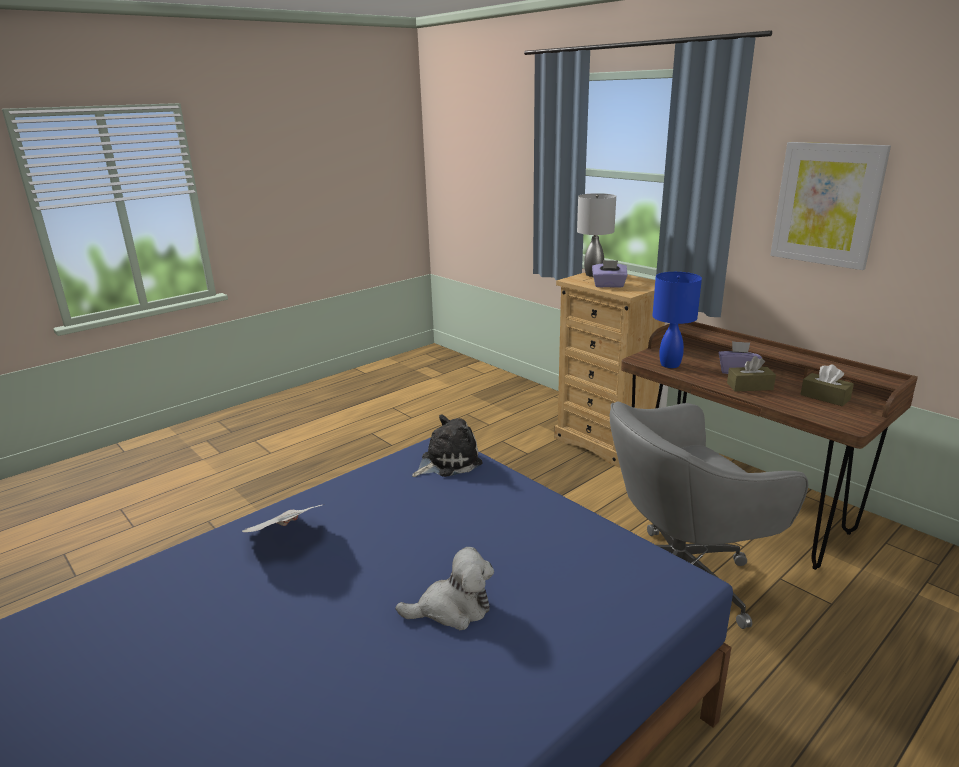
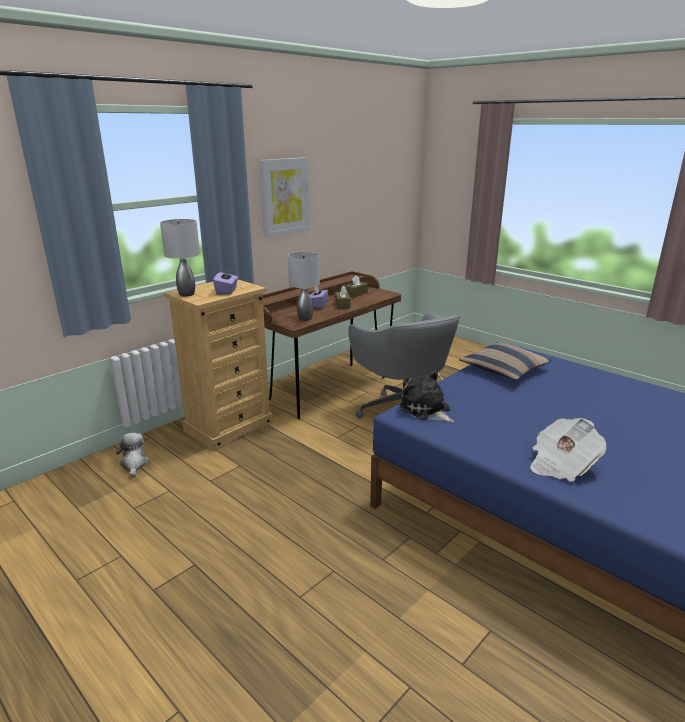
camera: 95 degrees left, 0 degrees up
(452, 609) = (579, 399): plush toy -> plush toy (134, 464)
(583, 549) = (504, 369): none -> pillow
(670, 364) = (305, 318): blue table lamp -> grey table lamp

